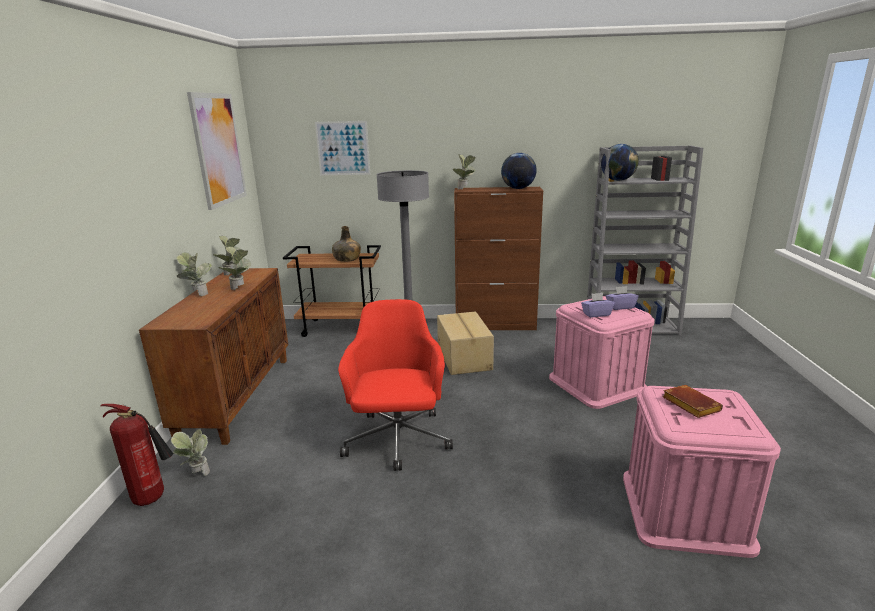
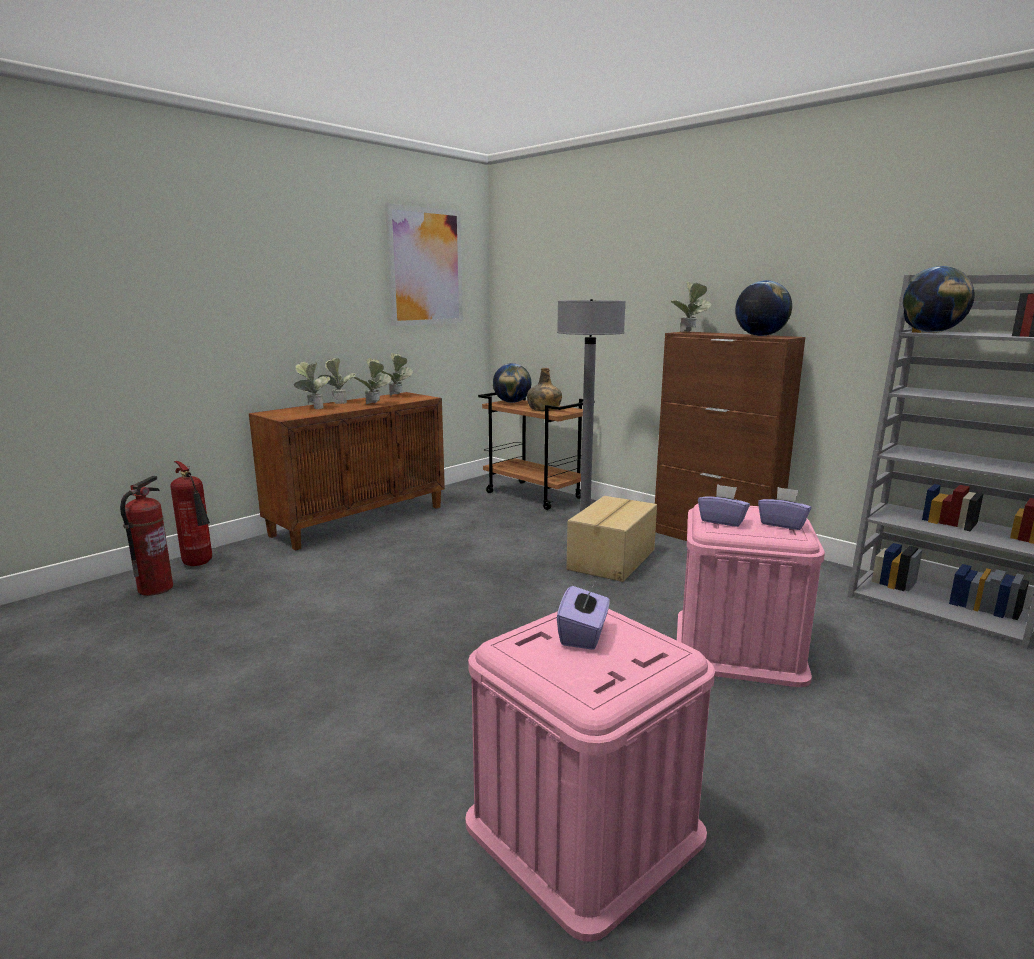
camera: 40 degrees right, 5 degrees down
(151, 542) = (155, 589): none -> fire extinguisher
(197, 474) = (246, 561): potted plant -> potted plant (313, 408)
(307, 258) = (512, 402): none -> globe
(343, 148) = (569, 275): picture -> none
(398, 441) = (411, 602): red office chair -> none
(688, 405) = (583, 635): brown book -> purple tissue box

